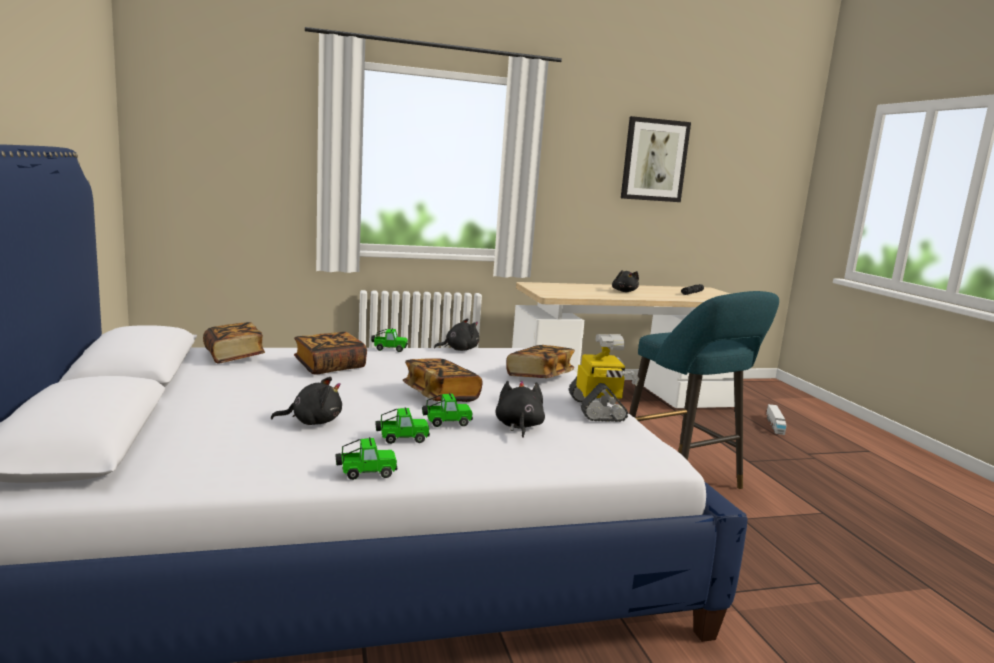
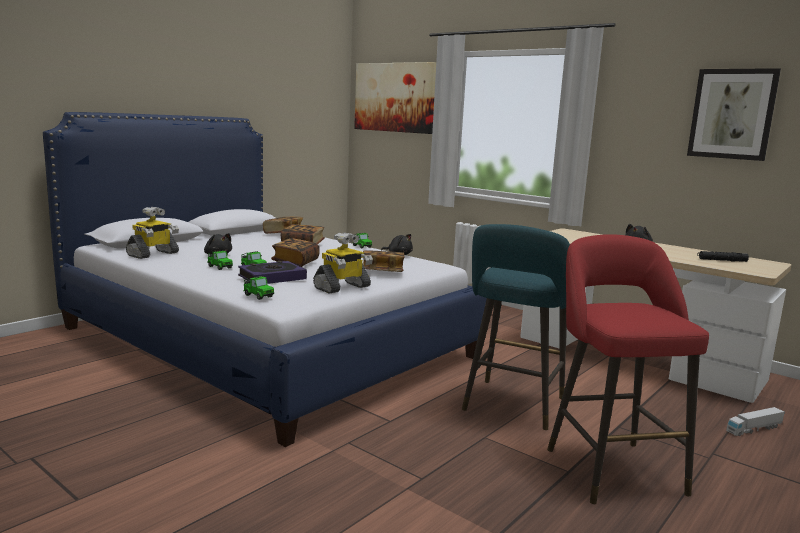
camera: 55 degrees right, 0 degrees up
(219, 460) = (153, 254): none -> toy robot
(224, 114) = (394, 97): none -> picture
(365, 473) = (169, 269): toy car -> toy car (257, 295)
(518, 426) = (272, 277): black plush toy -> book
(819, 494) = (610, 467): none -> red stool

